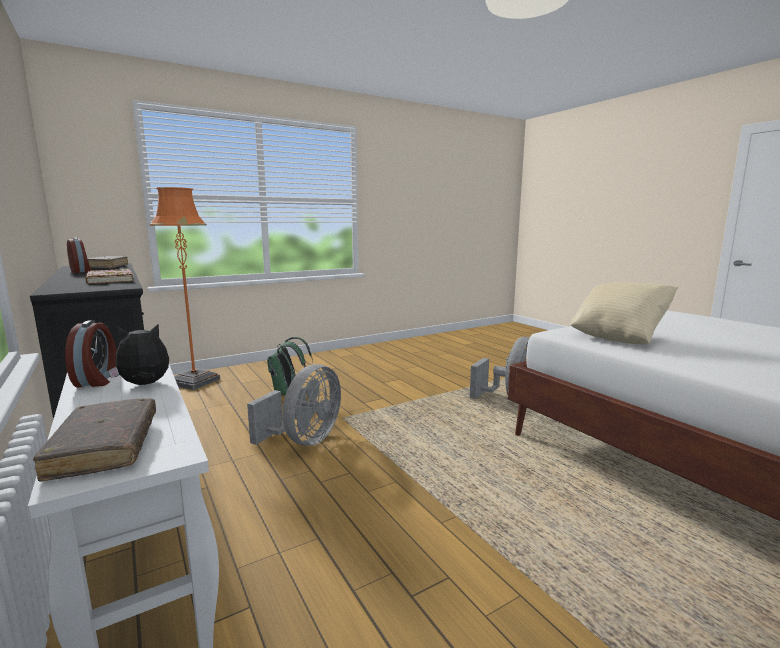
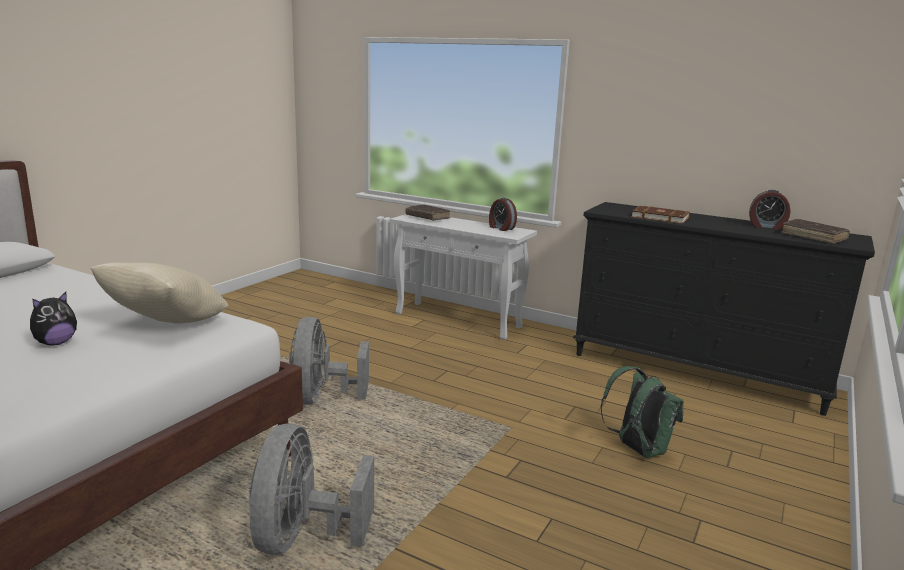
camera: 150 degrees right, 5 degrees up
(145, 385) = (474, 229): plush toy -> plush toy (55, 343)
(194, 382) = (784, 435): orange floor lamp -> none
(304, 440) = (508, 395): grey fan -> grey fan (322, 398)

